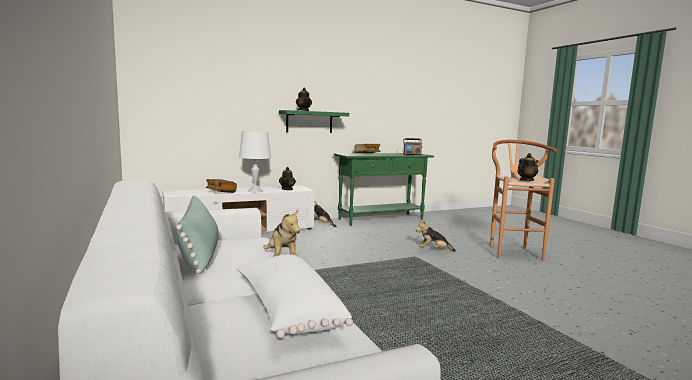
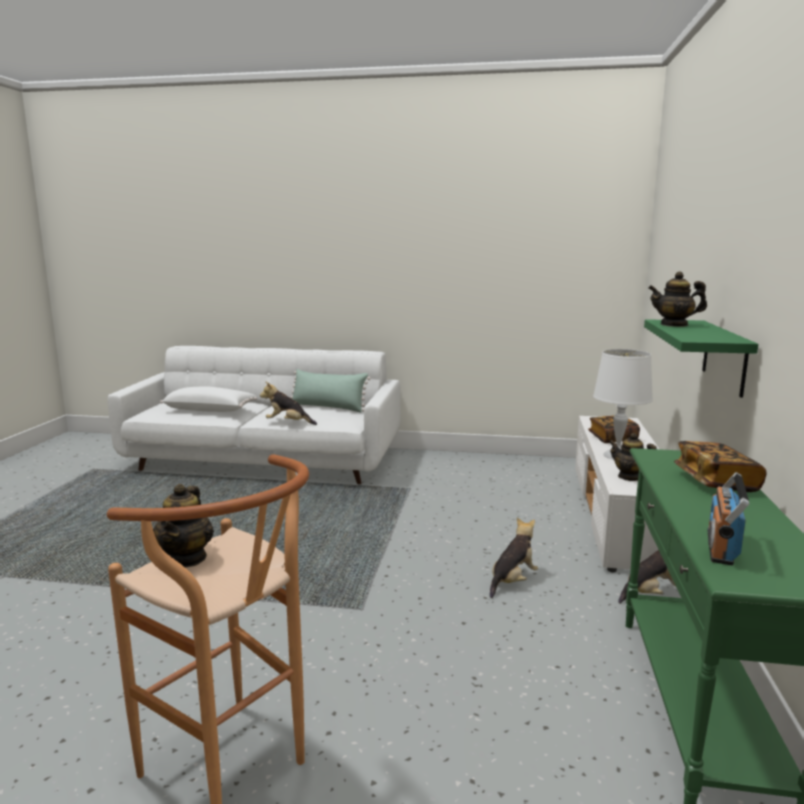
camera: 125 degrees right, 5 degrees up
(433, 250) = (370, 648): plush toy -> plush toy (512, 581)

